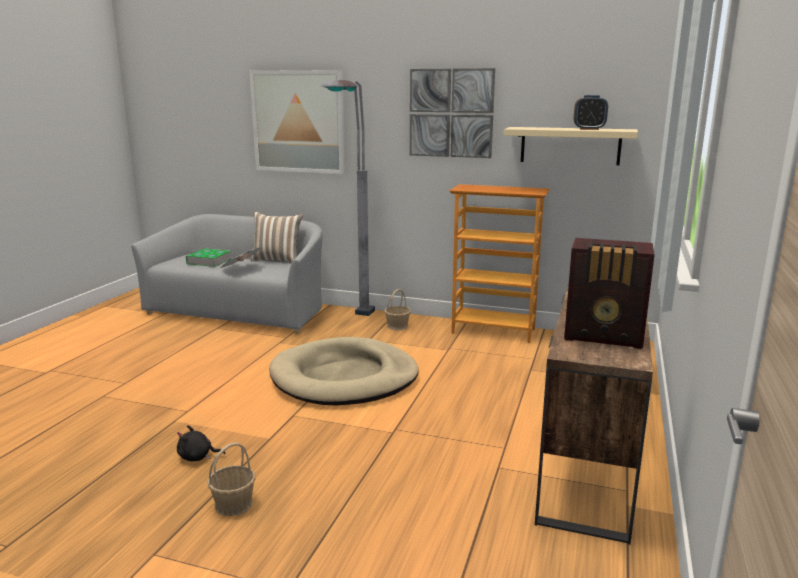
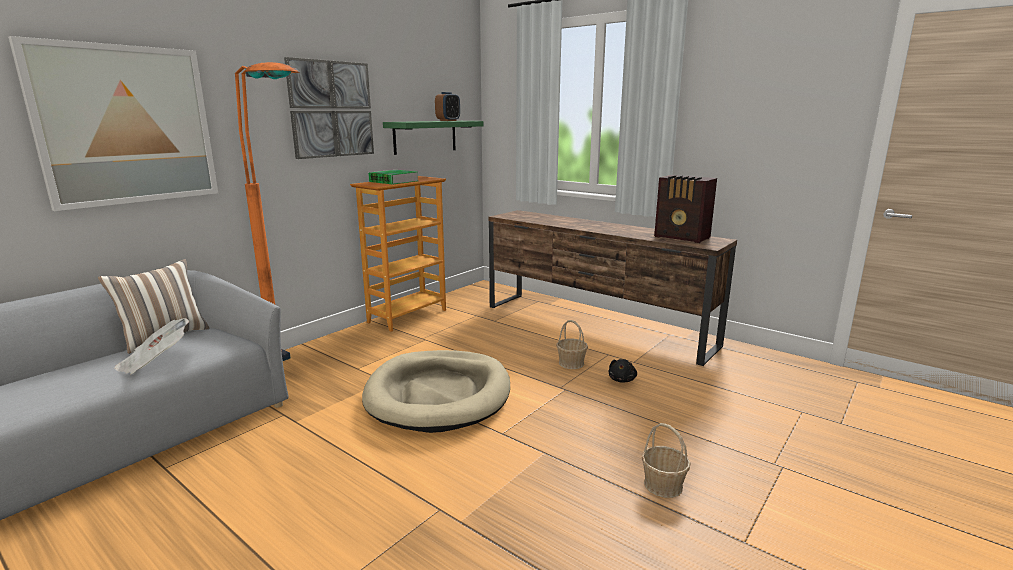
camera: 70 degrees left, 0 degrees up
(197, 457) = (564, 505): black plush toy -> black plush toy (622, 380)
(209, 261) = (56, 384): book -> book (393, 181)
(351, 323) = (299, 370): grey floor lamp -> orange floor lamp
(397, 326) = (341, 349): basket -> basket (571, 363)
(570, 145) = (425, 136): beige shelf -> green shelf
(605, 337) = (682, 237): radio -> radio turned 90 degrees clockwise

